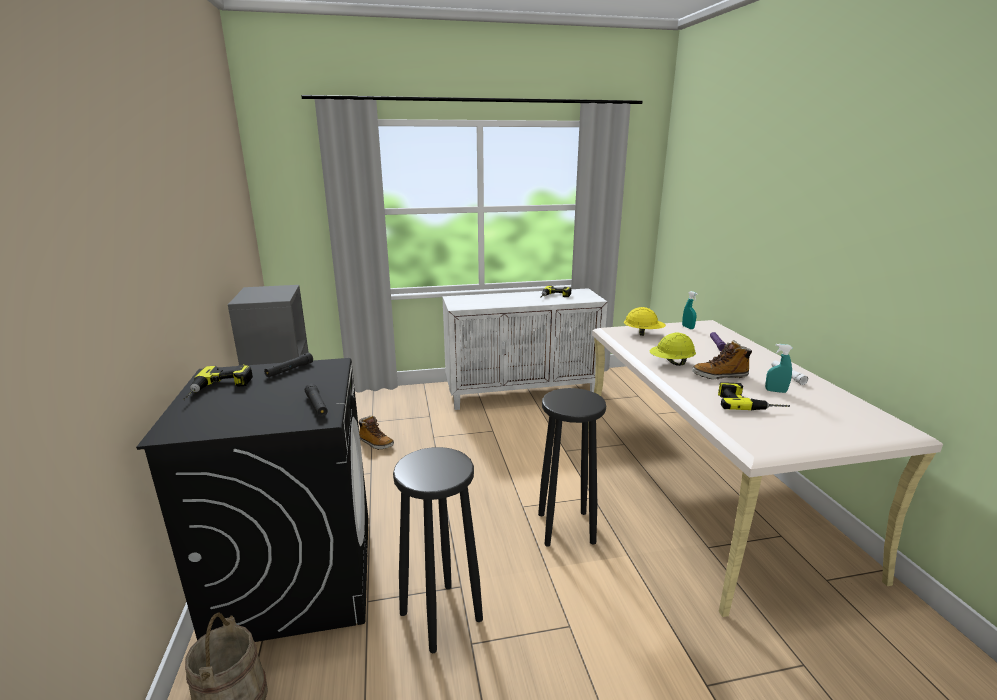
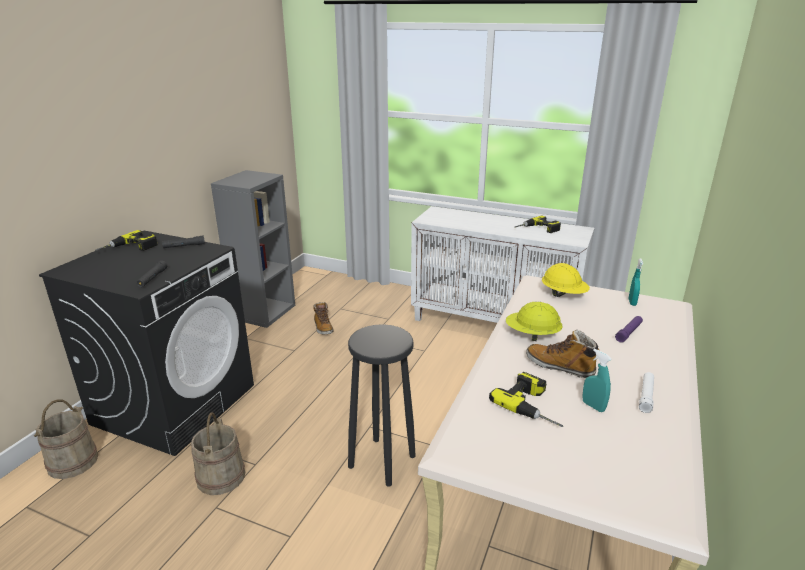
camera: 35 degrees right, 5 degrees up
(440, 615) = (220, 477): black stool -> beige bucket

